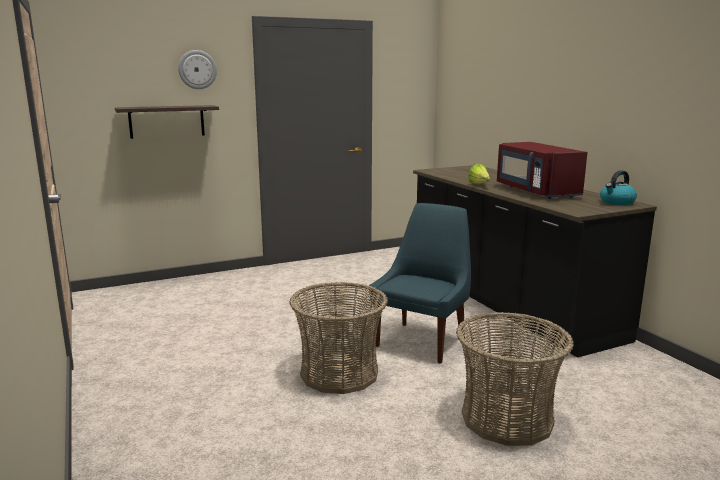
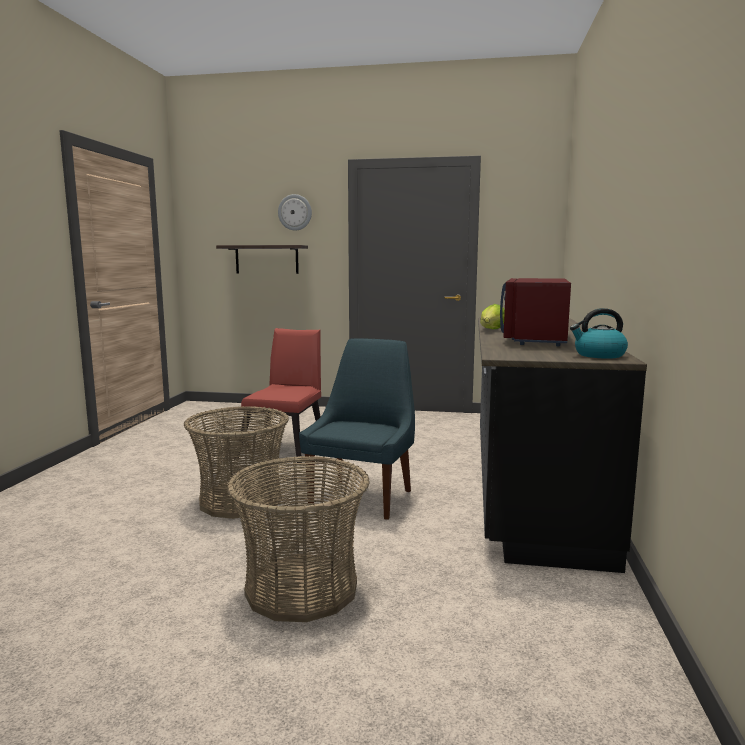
camera: 35 degrees right, 5 degrees down
(284, 317) = (286, 448): none -> red chair
(422, 341) = (363, 497): blue chair -> blue chair turned 45 degrees counterclockwise

